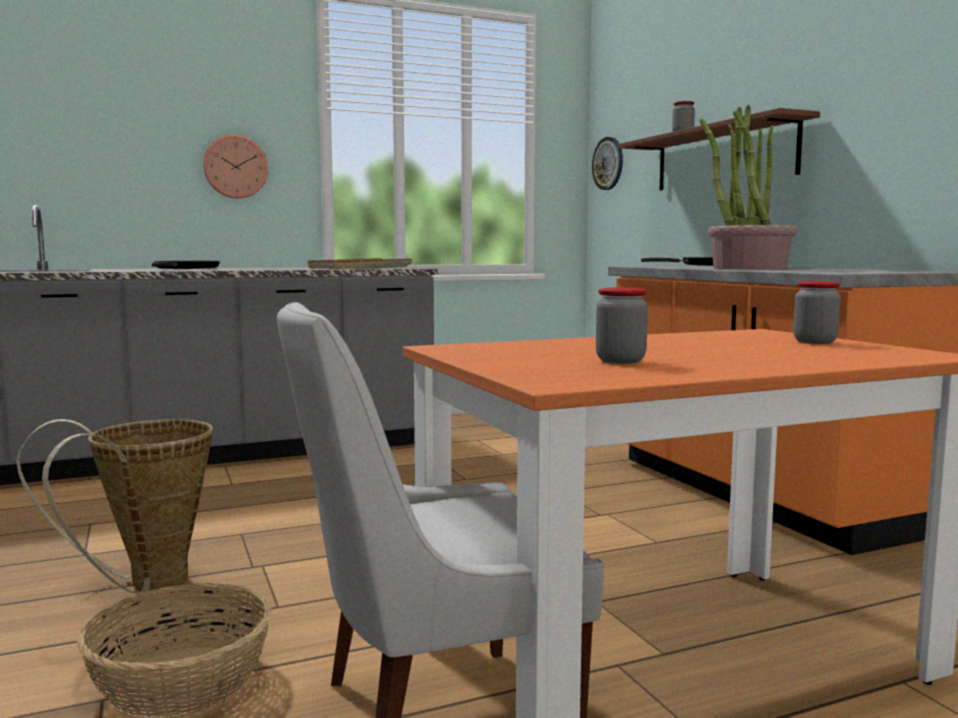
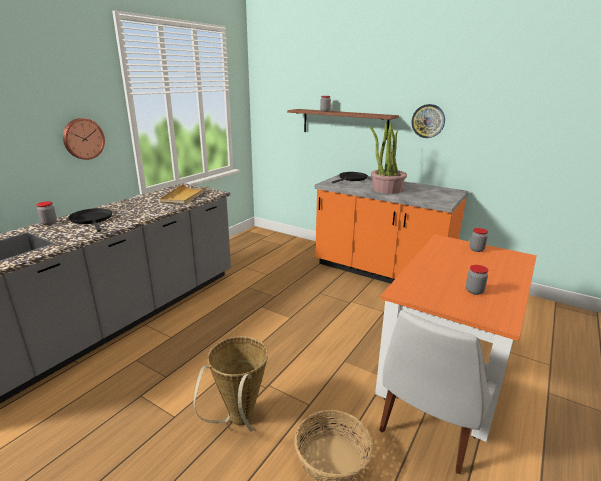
camera: 35 degrees left, 15 degrees up
(136, 268) = (49, 223): none -> jar
(608, 163) = (266, 111): wall clock -> wall clock (428, 121)

